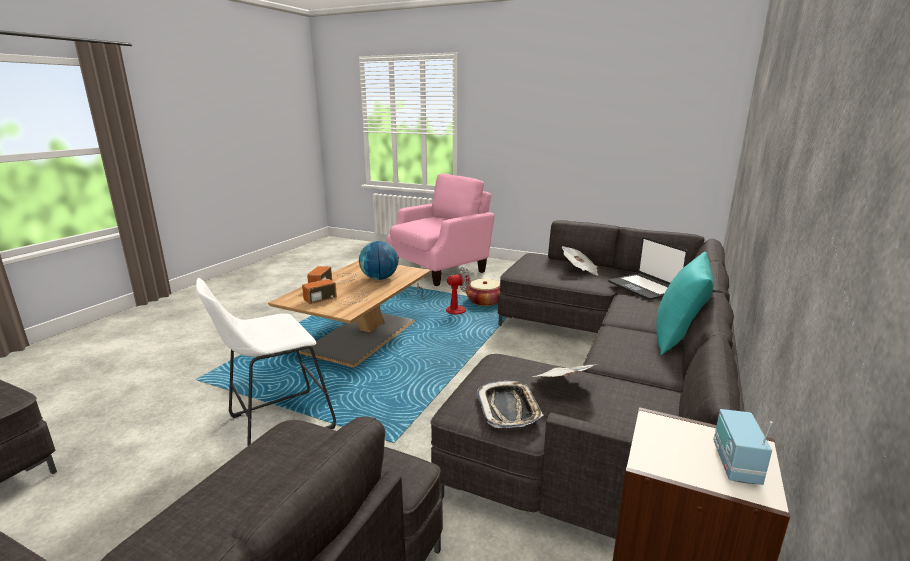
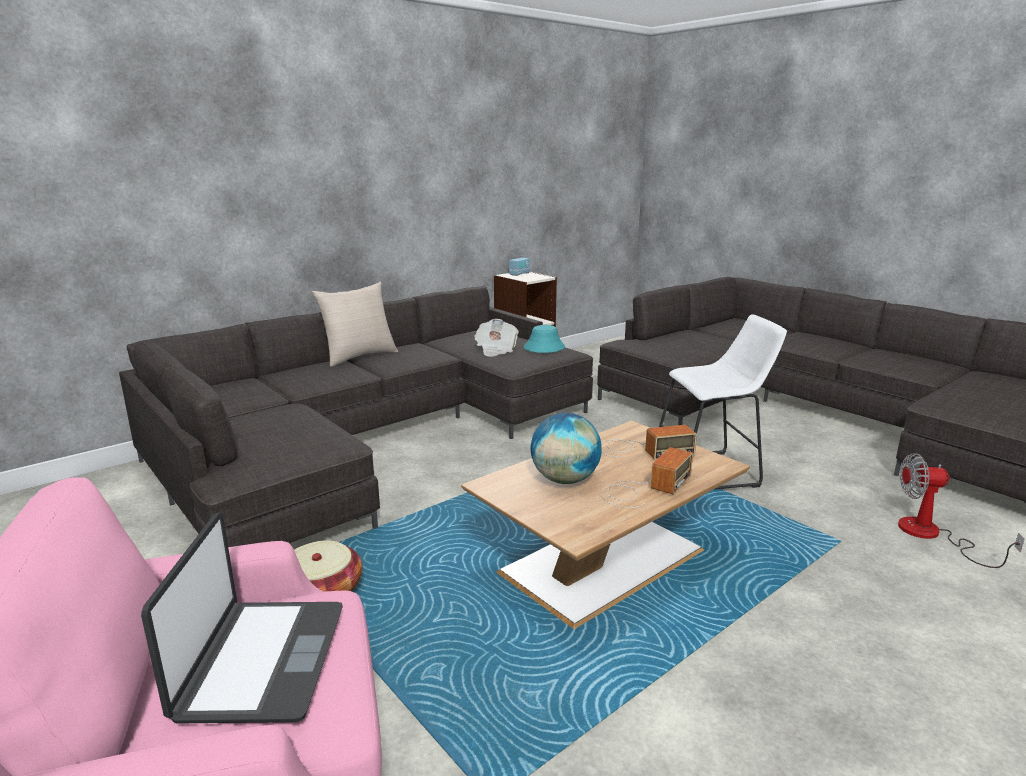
camera: 155 degrees left, 0 degrees up
(449, 309) = (409, 589): fan -> fan (932, 535)
(508, 408) = (544, 347): tray -> turquoise hat
(580, 271) = (256, 428): newspaper -> none
(644, 287) = (255, 393): laptop -> laptop (261, 661)
(677, 338) = (359, 356): turquoise pillow -> beige pillow

